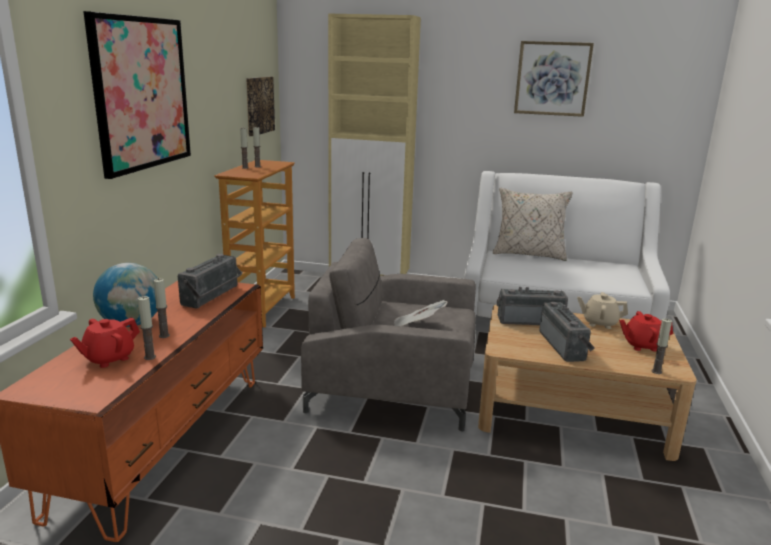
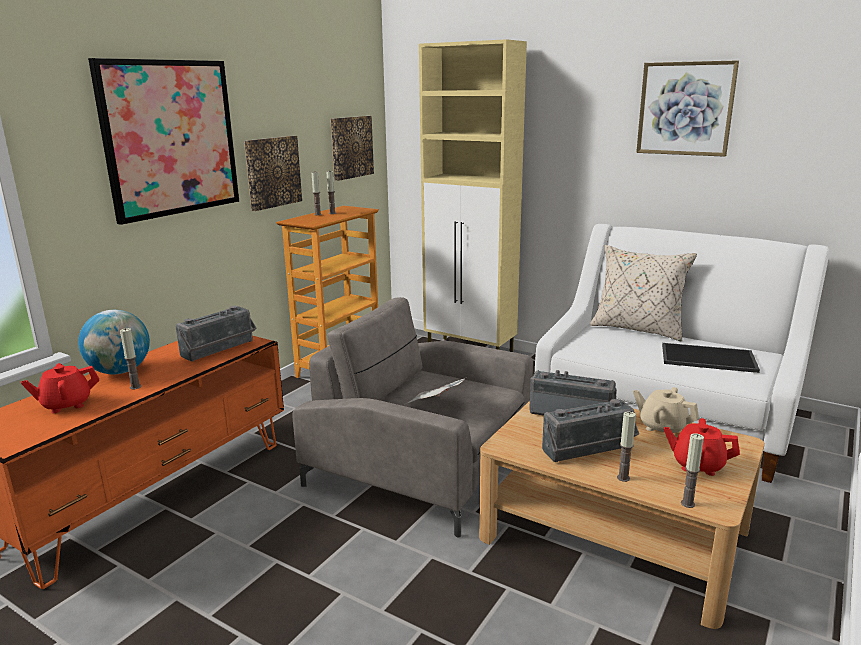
camera: 20 degrees right, 0 degrees up
(150, 357) = (101, 408): candle -> candle (623, 478)
(209, 128) = (272, 172): none -> picture
(565, 346) = (589, 452): radio -> radio turned 60 degrees clockwise
(594, 272) = (707, 358): none -> tray

